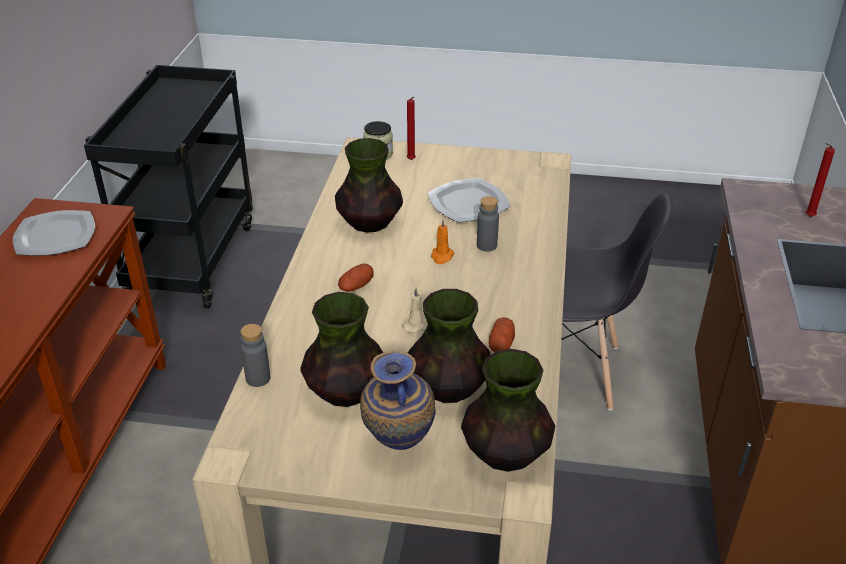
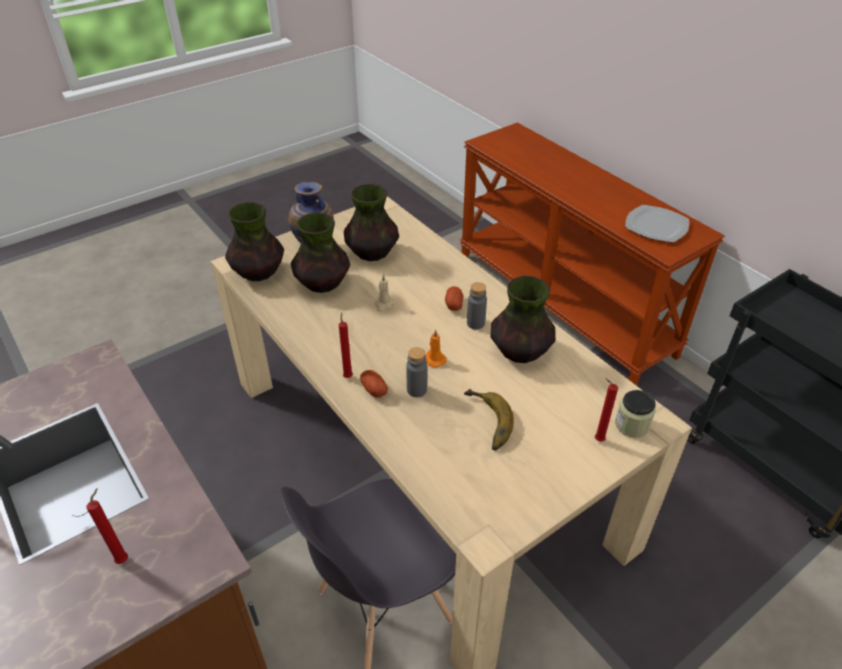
camera: 135 degrees right, 5 degrees up
(258, 378) = (422, 235): grey bottle -> grey bottle (475, 323)
(467, 203) = (484, 423): plate -> banana
(501, 344) = (321, 324): potato -> potato (374, 389)
(529, 285) = (348, 376): none -> red candle

